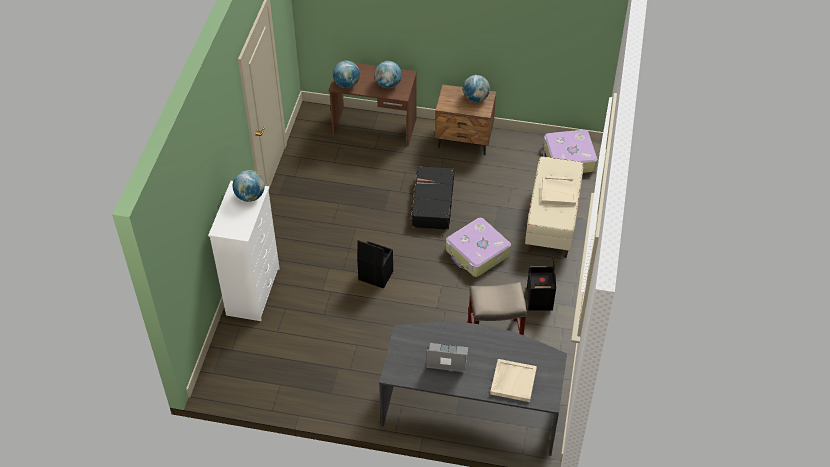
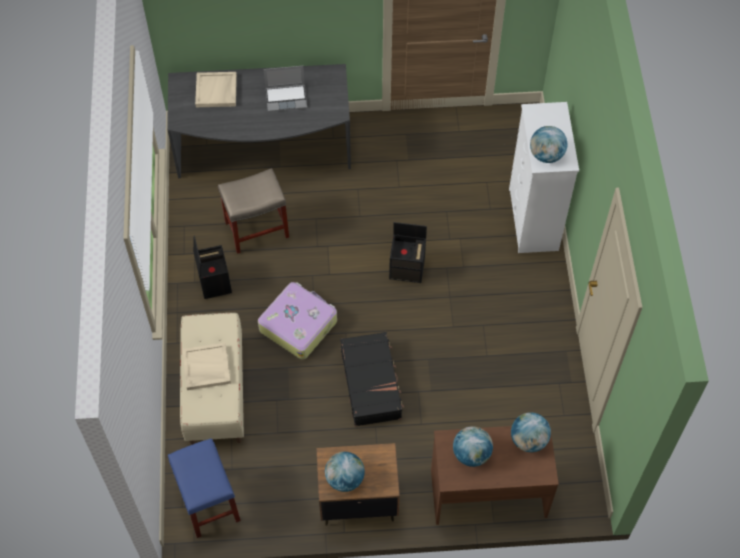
camera: 165 degrees right, 10 degrees up
(568, 159) = (208, 501): suitcase -> blue stool

